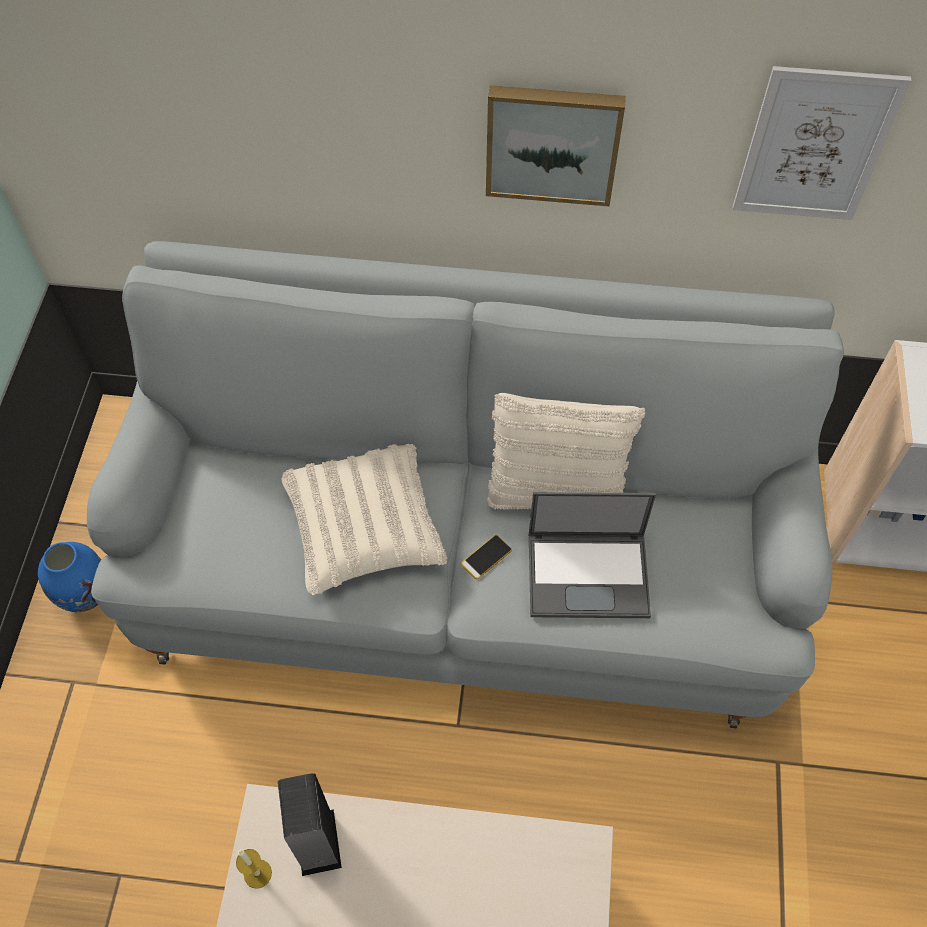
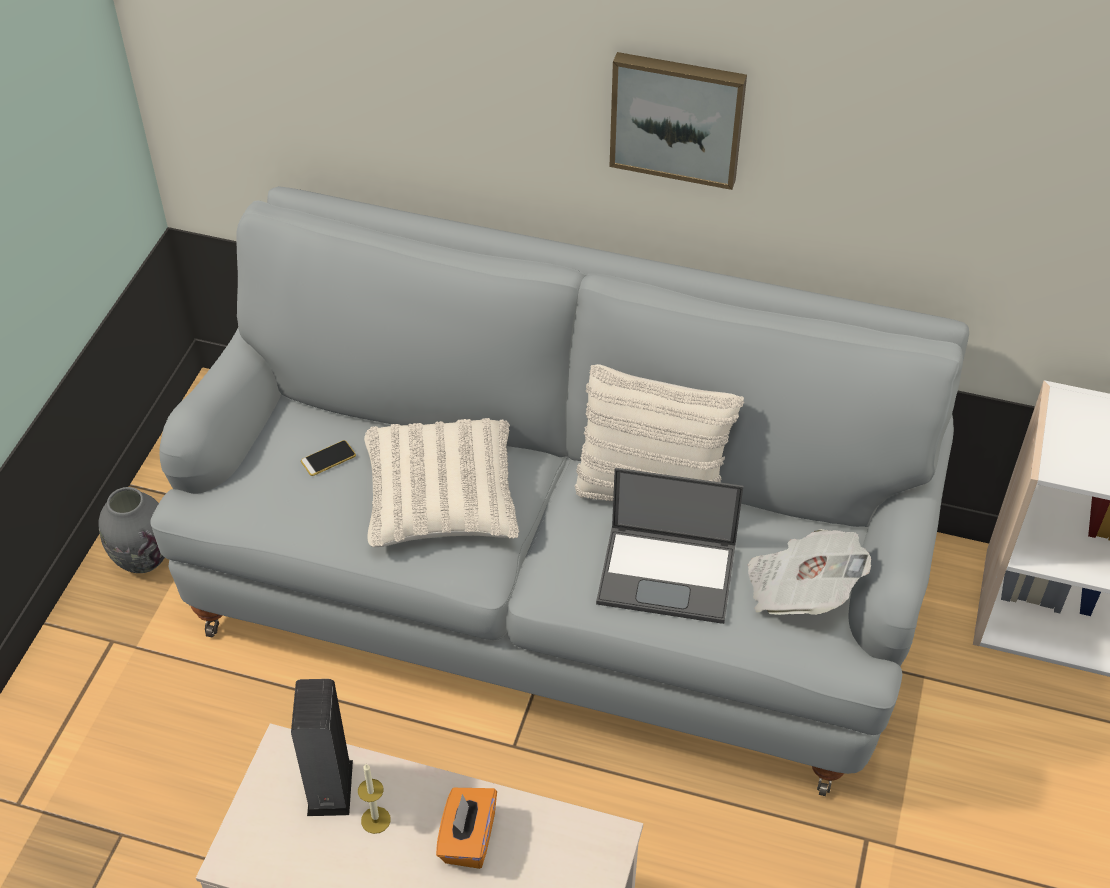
camera: 10 degrees right, 10 degrees down
(85, 594) = (143, 558): blue vase -> grey vase
(257, 873) = (262, 806): candle -> candle (375, 820)
(457, 872) = (467, 839): none -> orange tissue box
(486, 557) = (563, 542): phone -> phone (328, 458)
(711, 572) = (801, 590): none -> newspaper
(815, 146) = (935, 144): picture -> none

